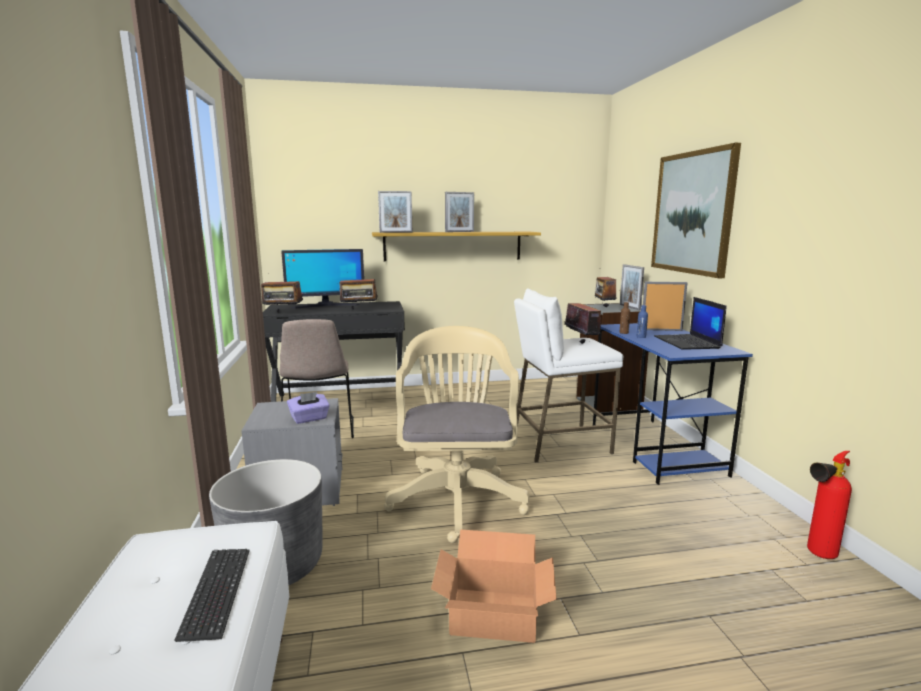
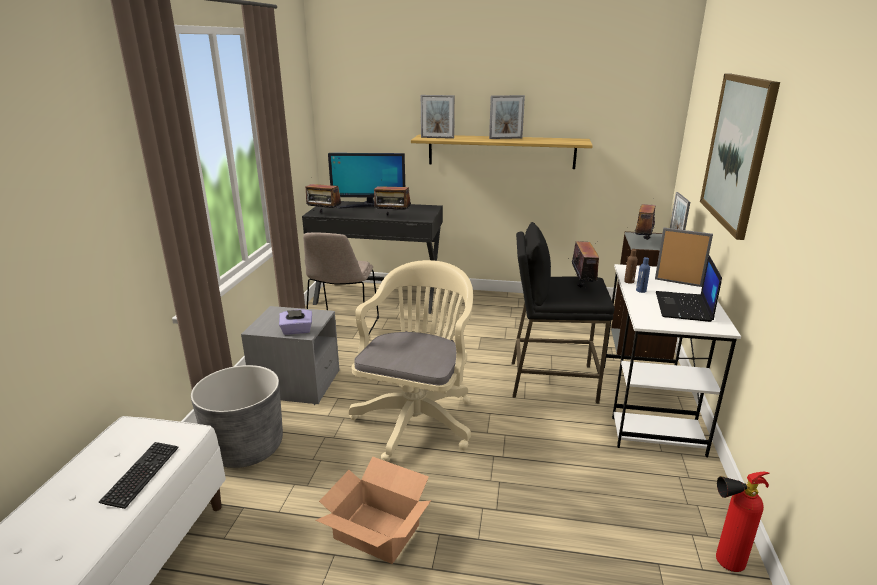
camera: 20 degrees right, 10 degrees up
(560, 444) = (552, 381): white stool -> black stool
(655, 449) = (649, 406): blue desk -> white desk

